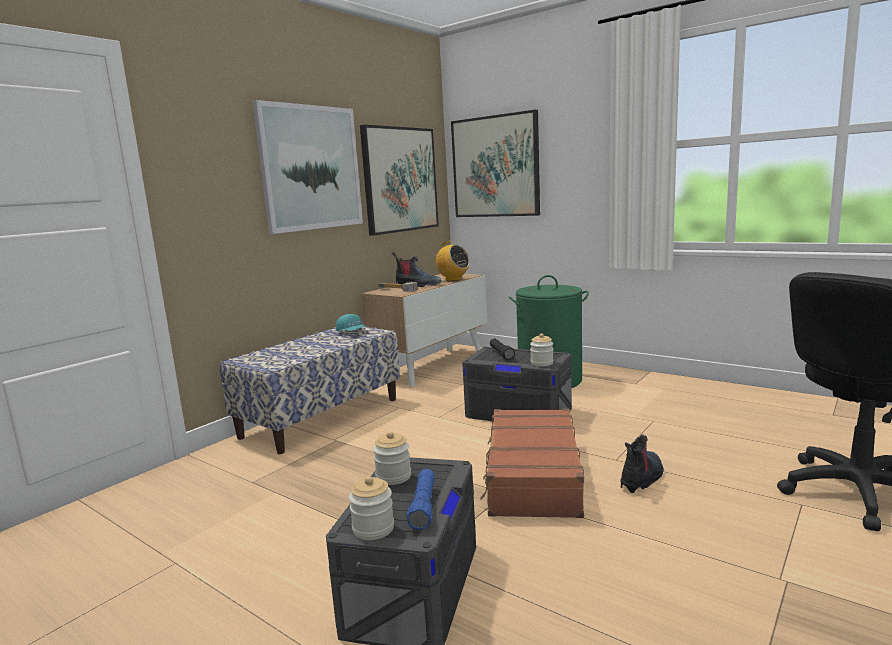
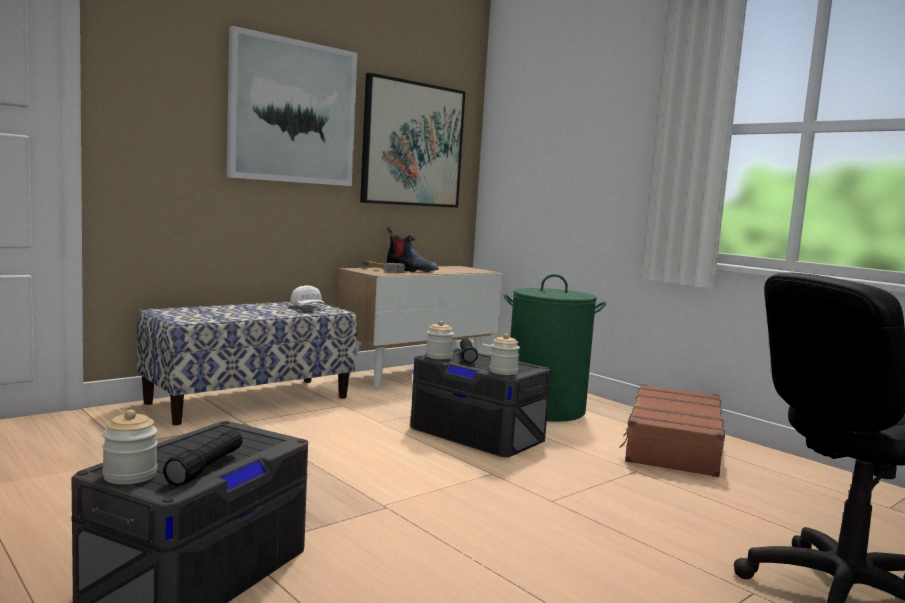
camera: 10 degrees right, 5 degrees down
(352, 332) = (308, 307): turquoise cap -> white cap
(393, 477) = (208, 438): jar -> jar (438, 356)
(423, 507) = (206, 468): blue flashlight -> black flashlight
(453, 279) = (458, 271): radio -> none
(495, 167) = (532, 143): picture -> none
(532, 476) = (433, 497): brown suitcase -> brown suitcase (671, 445)
(642, 478) = (566, 525): boot -> none

